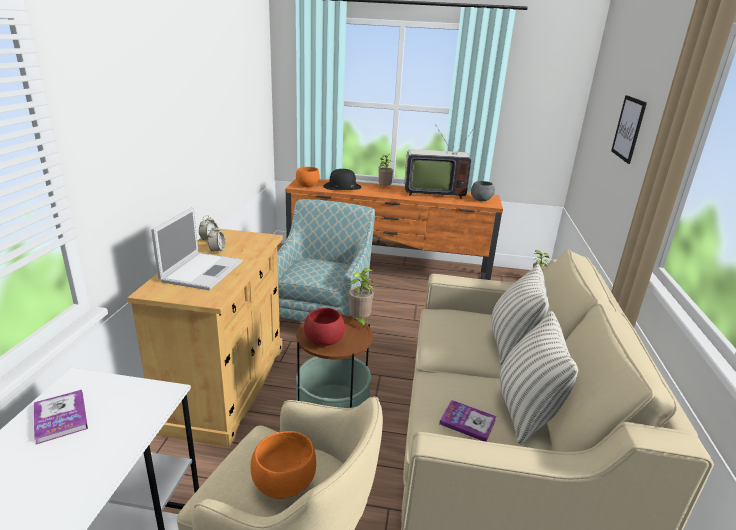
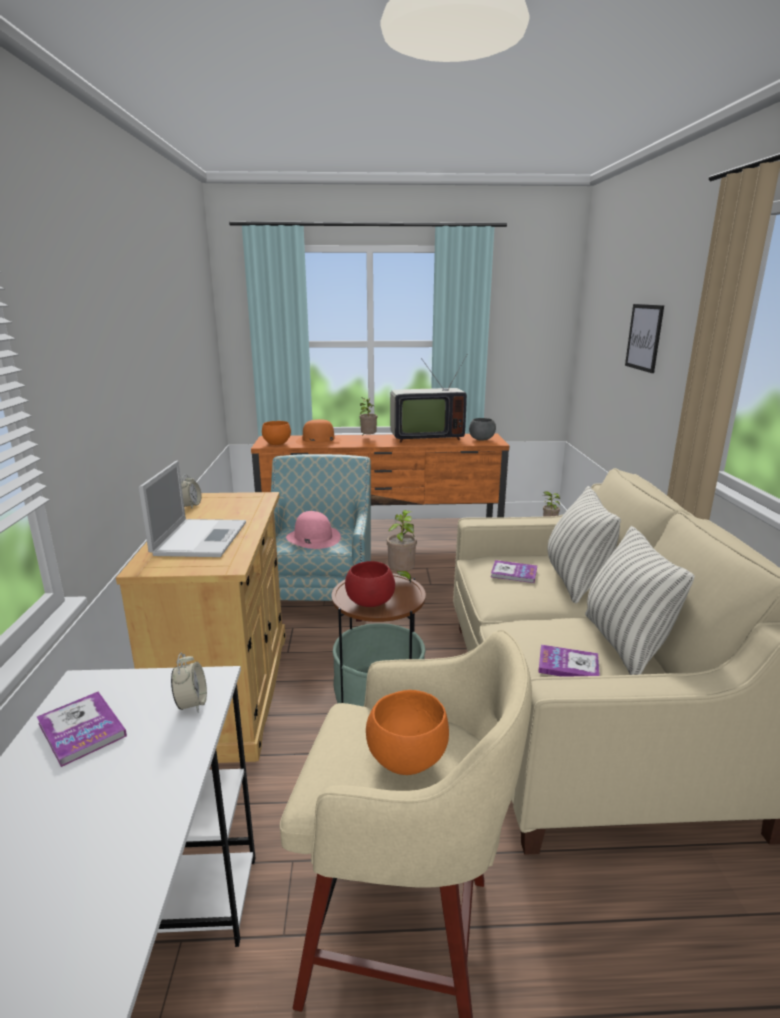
camera: 10 degrees left, 5 degrees down
(217, 251) = (207, 515): alarm clock -> alarm clock (192, 704)
(315, 271) = (313, 538): none -> pink hat
(342, 186) = (318, 440): black hat -> orange hat
(461, 329) = (513, 573): none -> book

